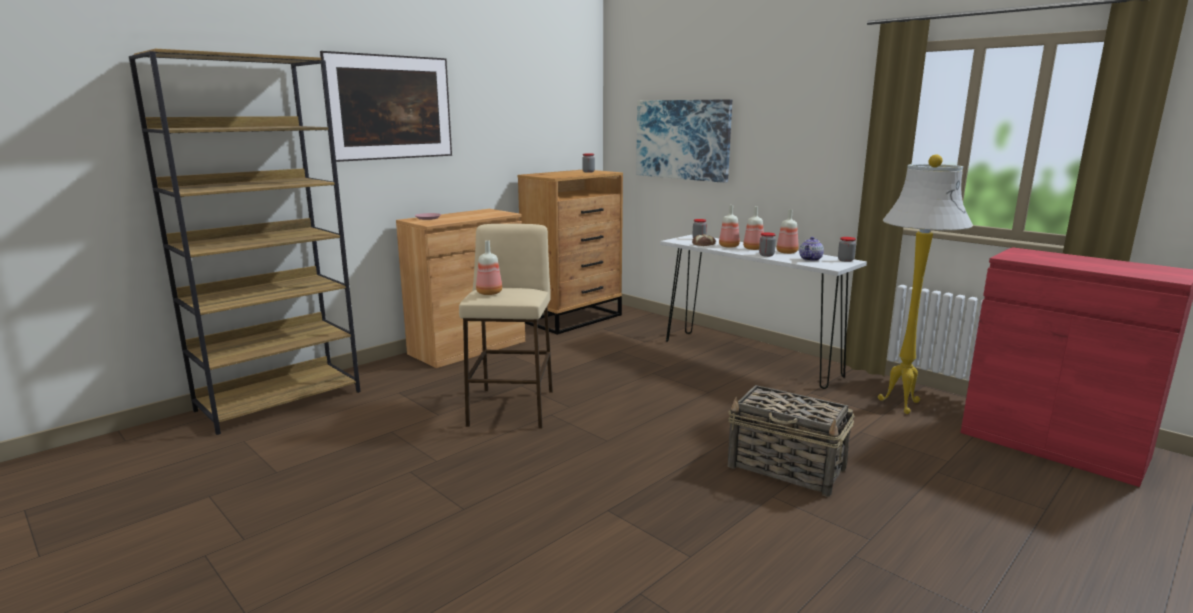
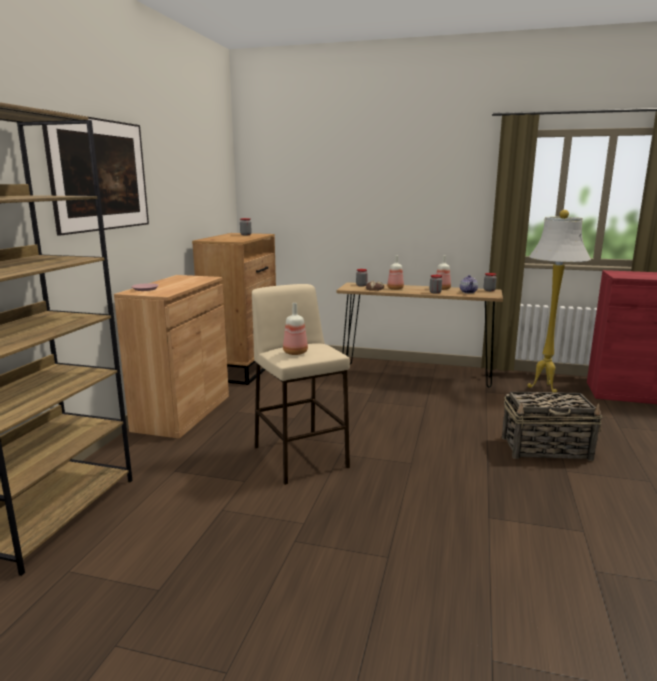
camera: 30 degrees left, 0 degrees up
(682, 139) = (323, 204): picture -> none
(748, 358) = (415, 375): white console table -> brown console table
(754, 248) = (415, 288): bottle -> none

